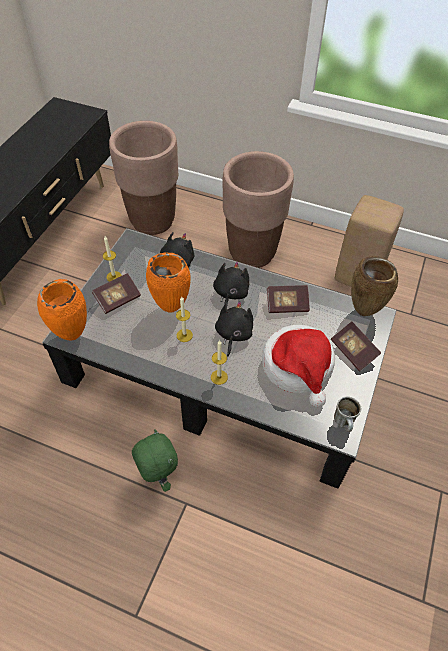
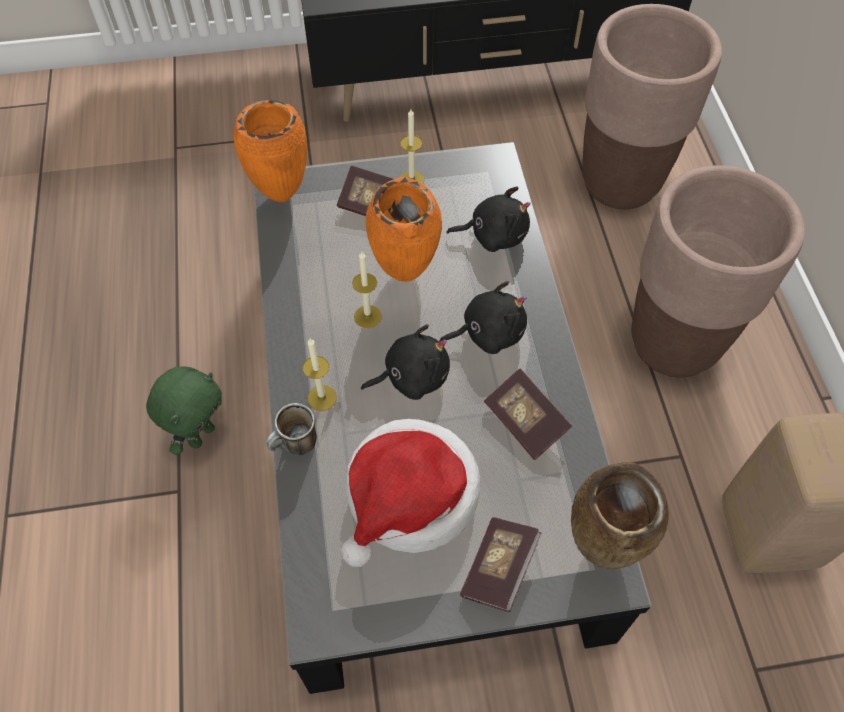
camera: 60 degrees right, 5 degrees up
(345, 423) = (342, 618): mug -> mug (295, 447)

